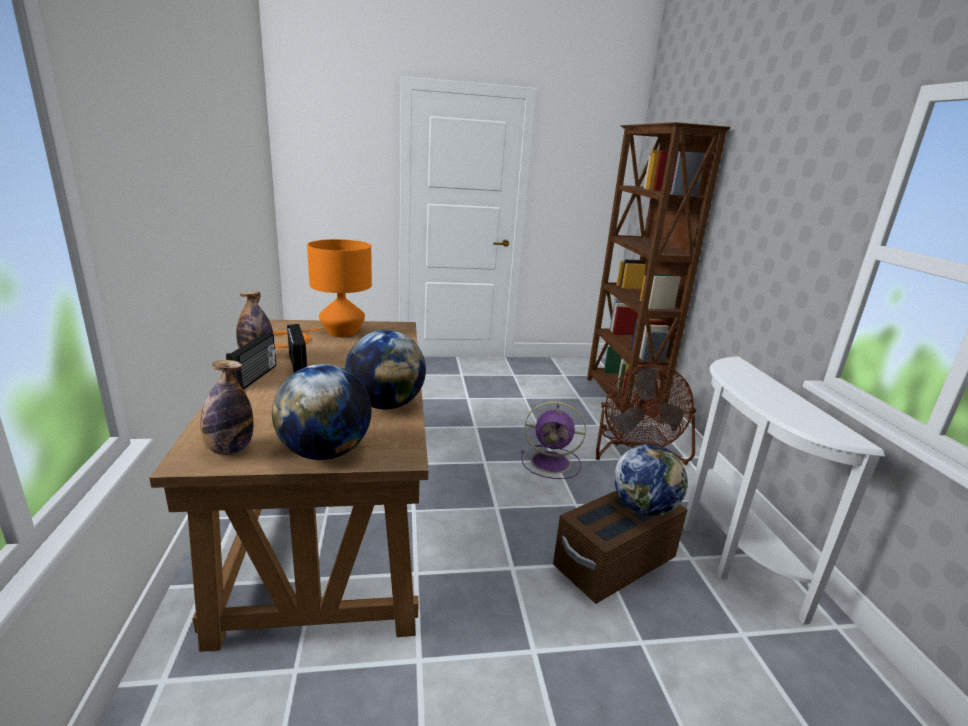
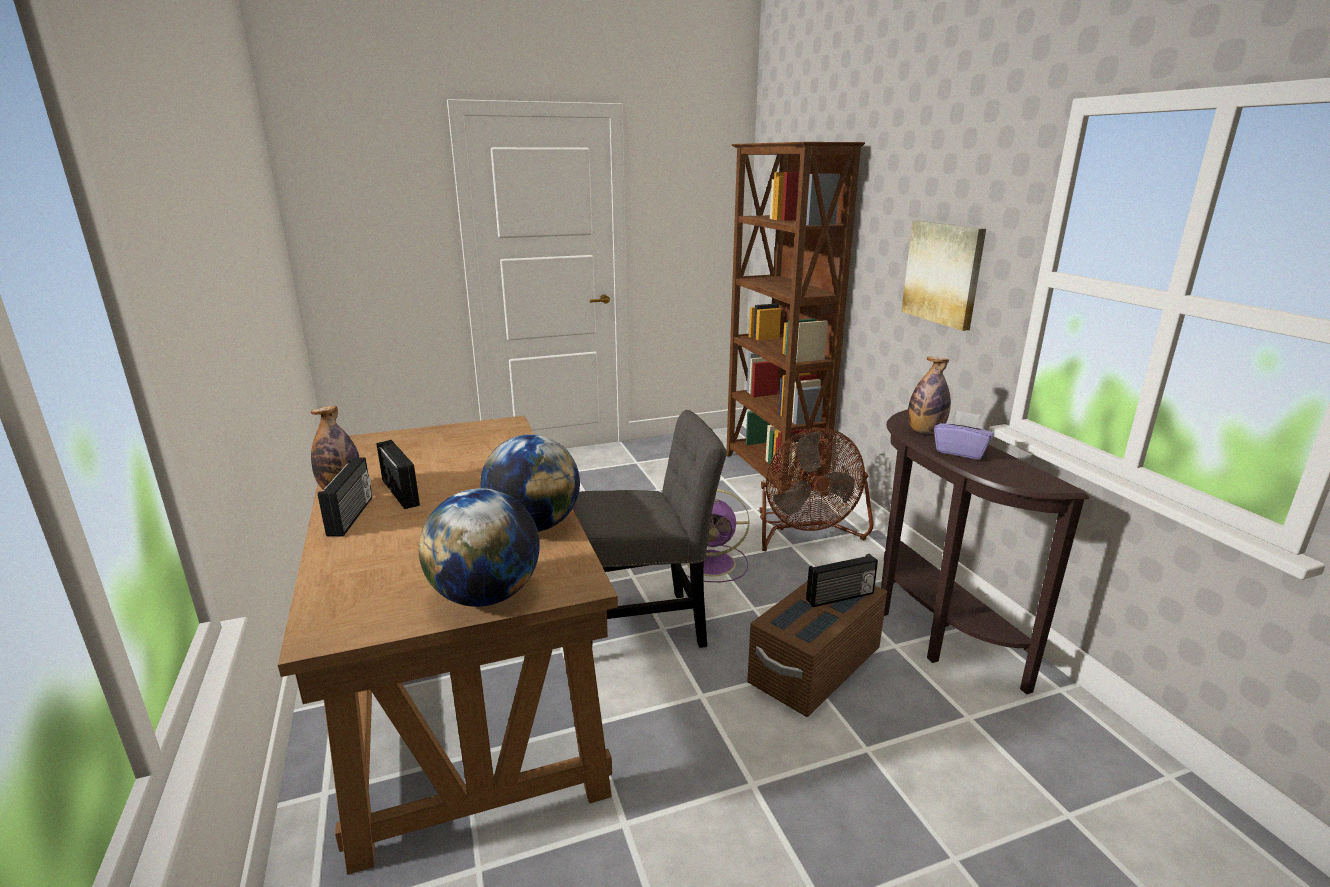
camera: 10 degrees left, 0 degrees up
(230, 450) = (365, 613): bottle -> bottle (925, 431)
(321, 335) = (411, 449): orange table lamp -> none
(482, 503) = (645, 626): none -> grey chair
(644, 507) = (840, 597): globe -> radio
(725, 551) = (930, 631): white console table -> brown console table
(770, 398) = (960, 452): none -> purple tissue box
(783, 242) = (943, 273): none -> picture

